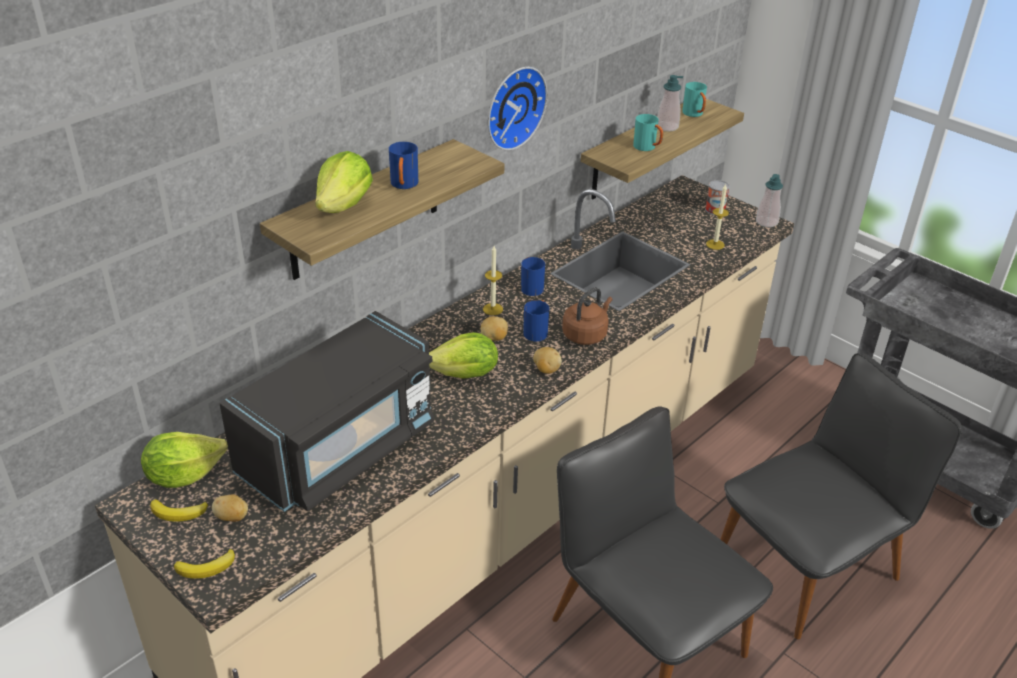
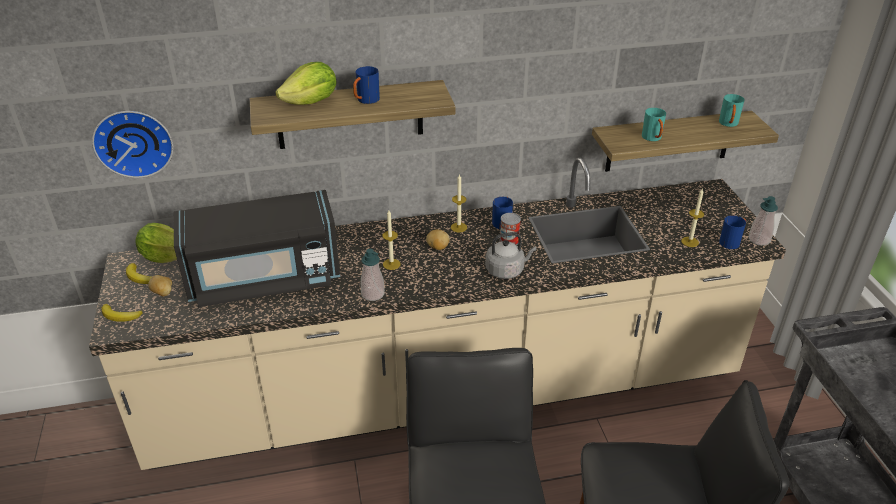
camera: 35 degrees right, 0 degrees up
(465, 374) = (391, 264): lettuce -> candle
(512, 106) = (510, 68): wall clock -> wall clock (133, 142)
(536, 331) = (472, 254): blue mug -> blue mug (731, 242)
(546, 369) = (450, 283): potato -> none
(586, 334) = (506, 270): brown kettle -> grey kettle
(667, 127) = (691, 127): soap dispenser -> soap dispenser (373, 294)
(715, 210) = (721, 215): can -> can (509, 240)

